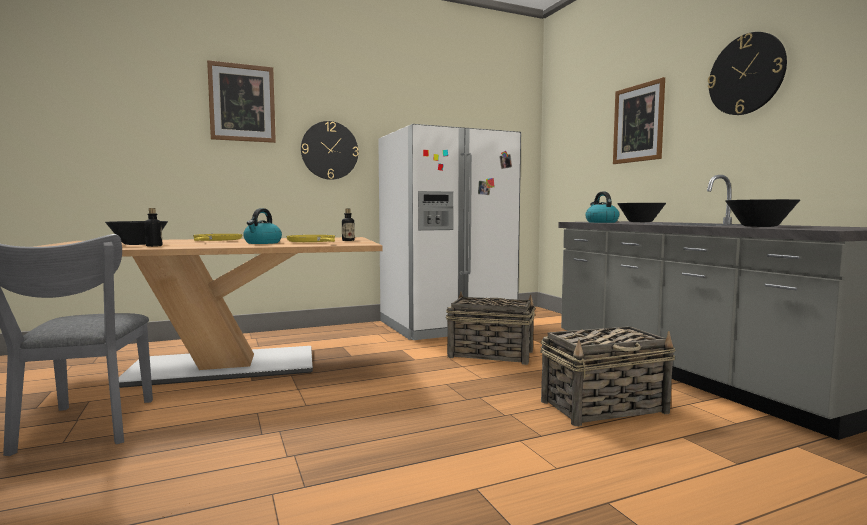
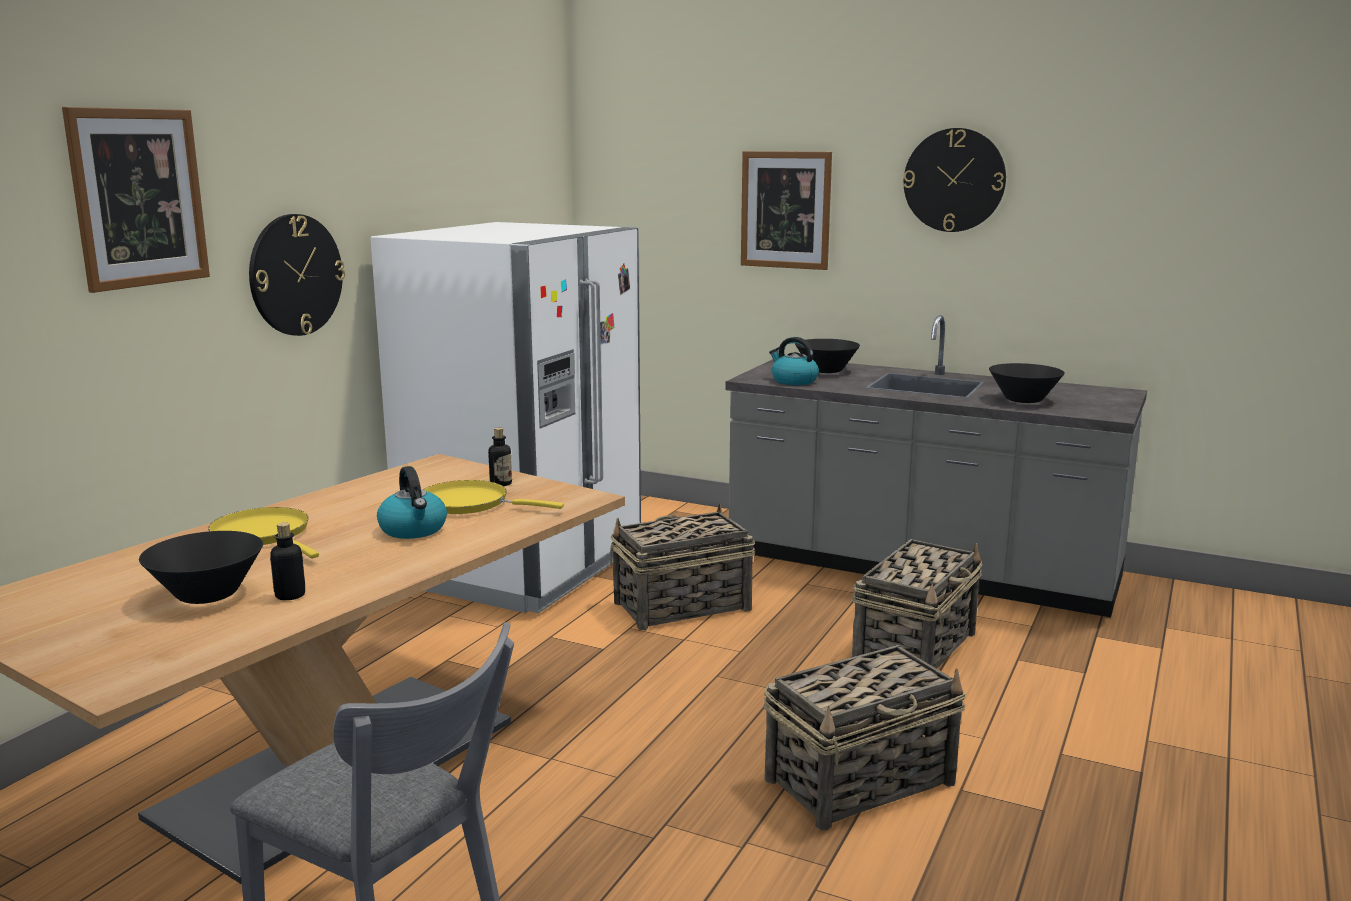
camera: 40 degrees left, 10 degrees up
(420, 456) = (861, 781): none -> basket

